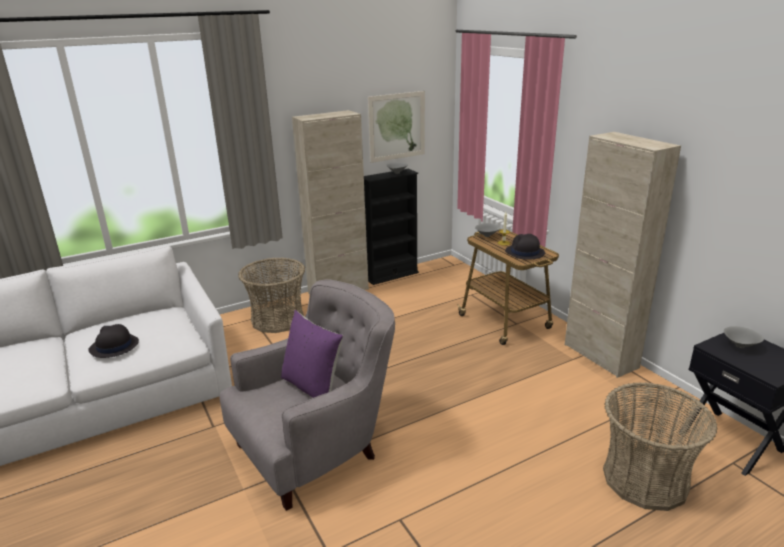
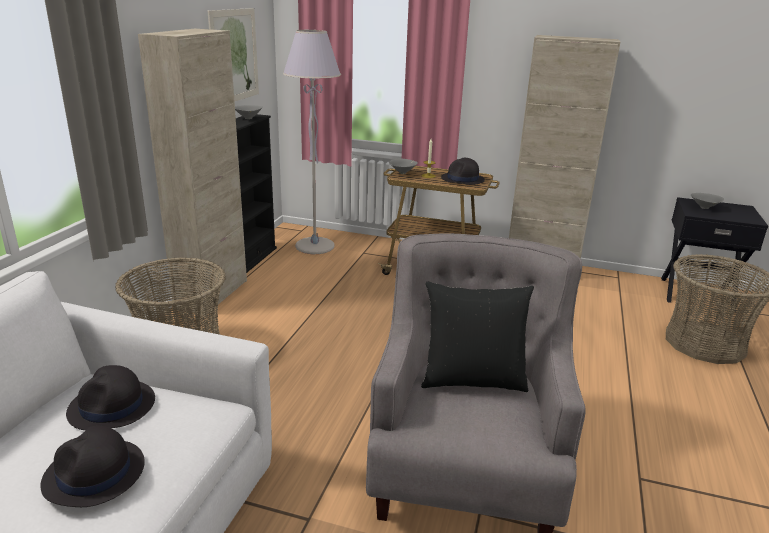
camera: 45 degrees left, 0 degrees up
(157, 323) = (112, 407): none -> black hat
(313, 387) = (472, 379): purple pillow -> black pillow
(444, 279) = (315, 247): none -> grey floor lamp

